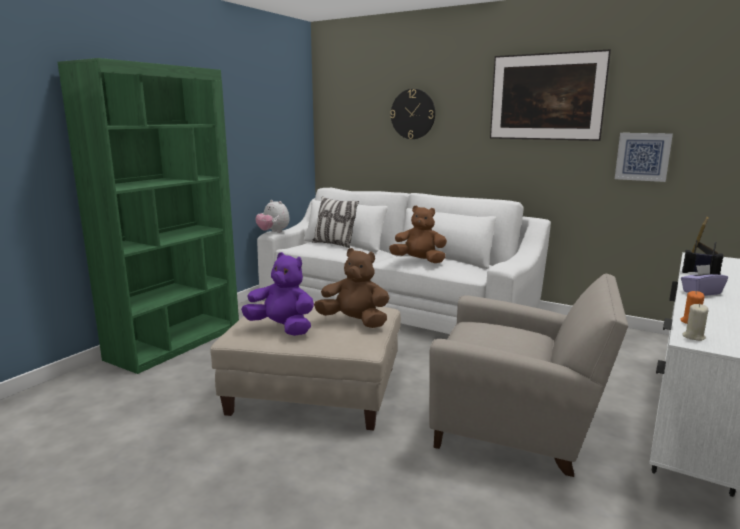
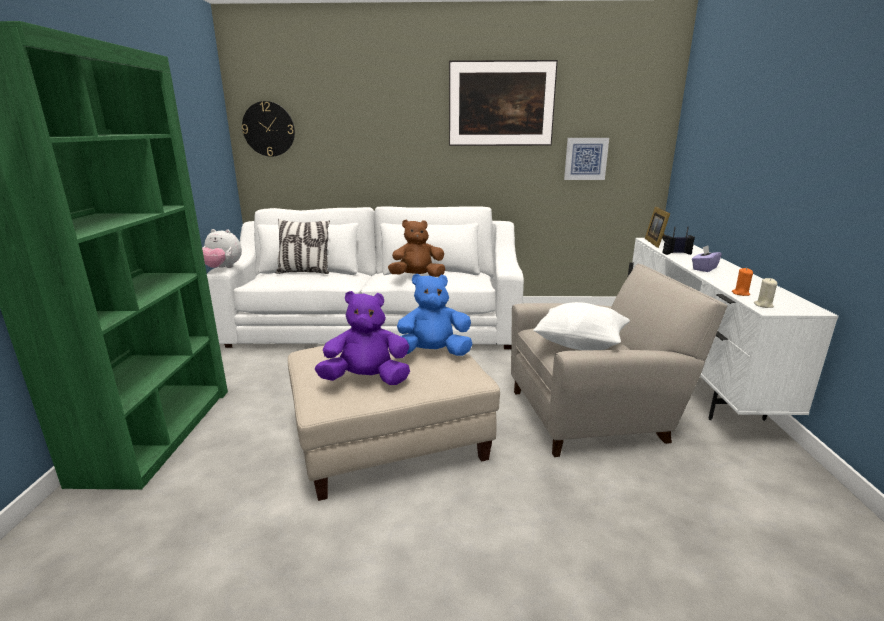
camera: 30 degrees left, 5 degrees up
(355, 322) = (432, 353): brown plush toy -> blue plush toy
(413, 114) = (361, 121): wall clock -> wall clock (268, 129)
(486, 342) = (580, 344): none -> white pillow

